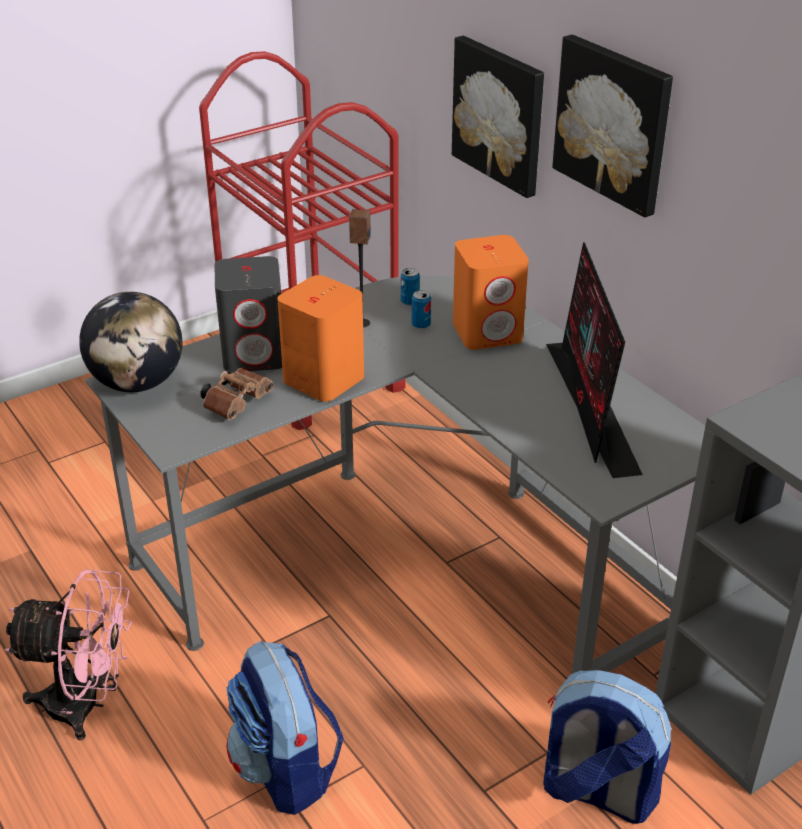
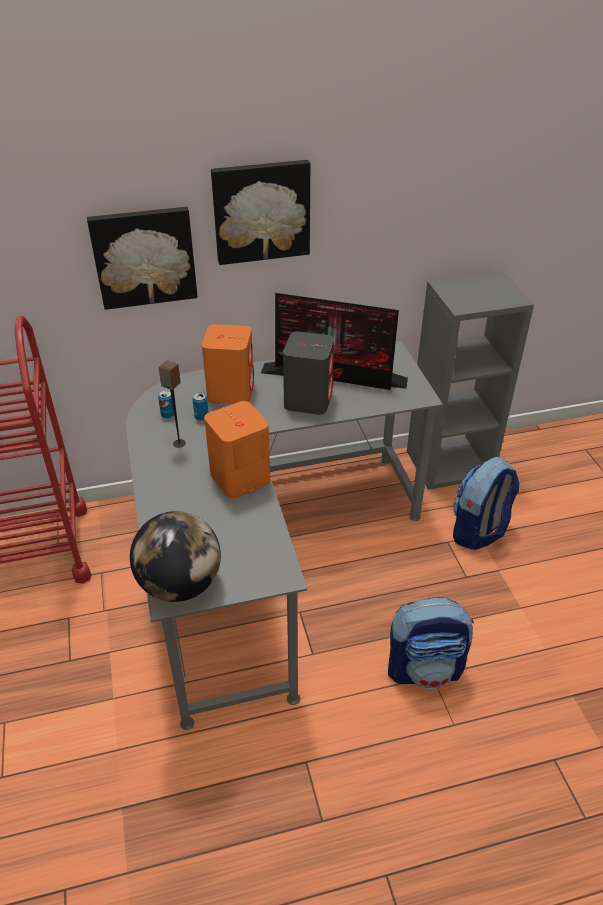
camera: 70 degrees left, 5 degrees up
(87, 705) = (327, 784): pink fan -> none
(237, 402) = (243, 529): brown binoculars -> none
(255, 355) = (184, 507): grey speaker -> grey speaker (308, 400)

